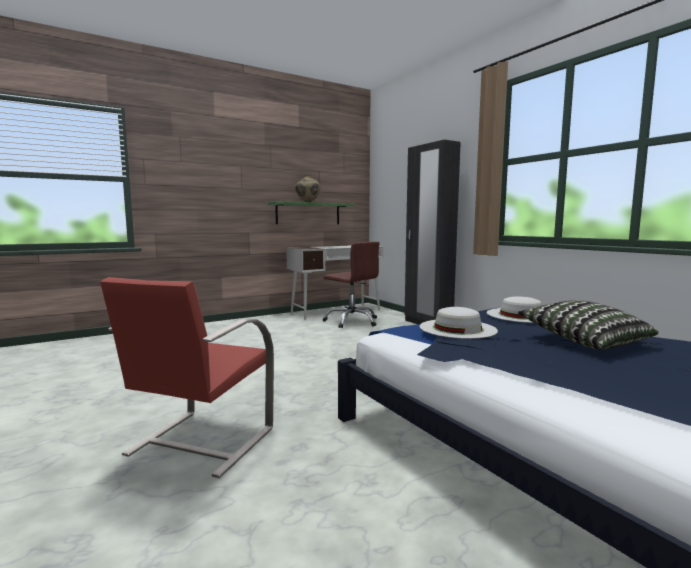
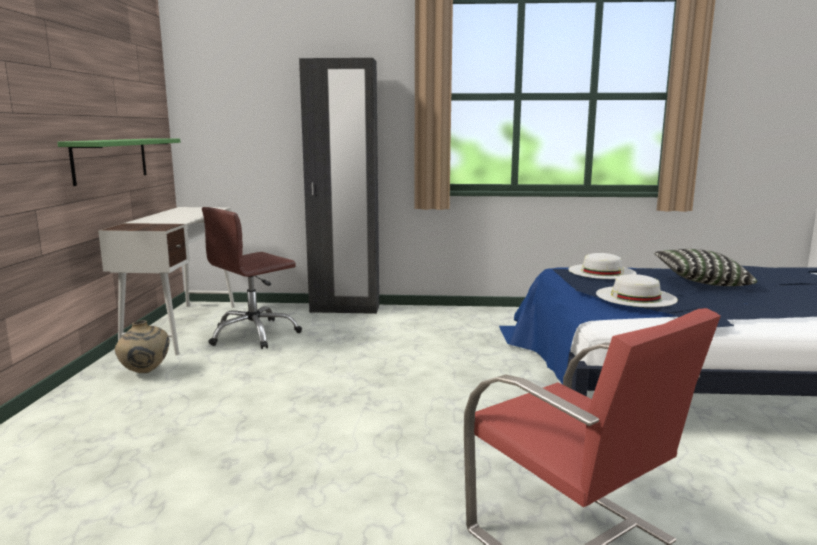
camera: 55 degrees left, 5 degrees up
(307, 202) = (122, 139): beige vase -> beige vase (145, 373)
(352, 321) = (254, 334): brown office chair -> brown office chair turned 150 degrees clockwise

